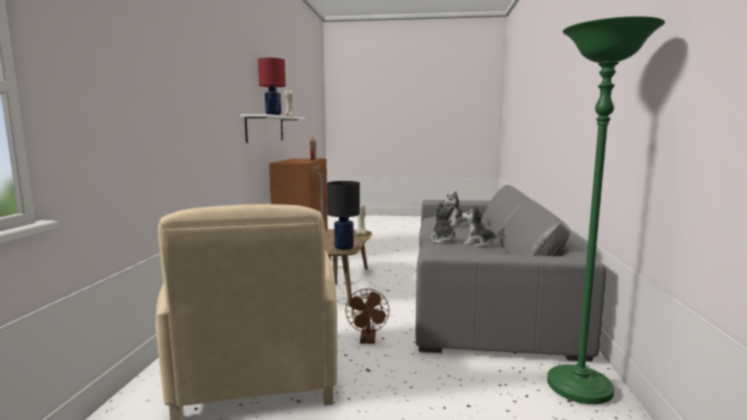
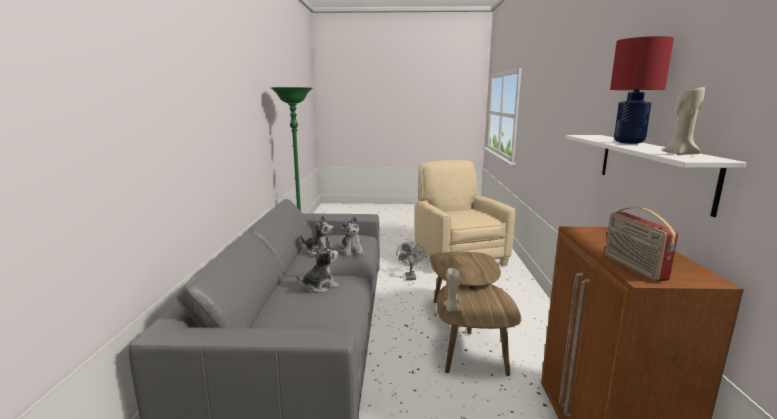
camera: 175 degrees right, 5 degrees up
(344, 248) = (444, 258): black table lamp -> none
(368, 340) = (409, 275): brown fan -> grey fan

